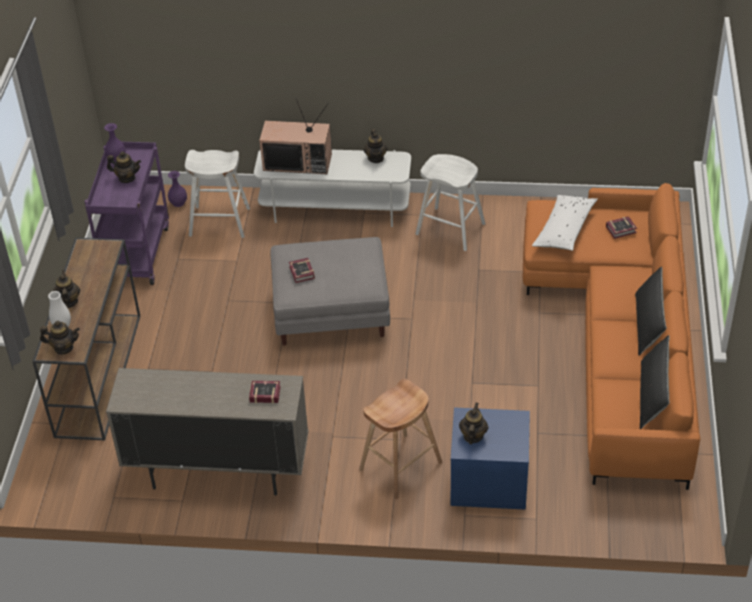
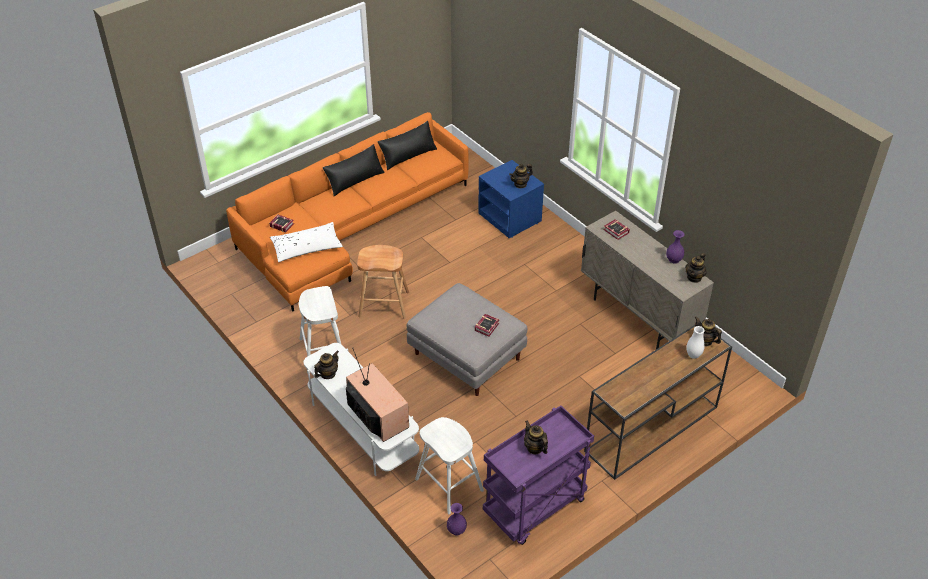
camera: 135 degrees left, 0 degrees up
(68, 302) = (674, 370): teapot -> teapot (694, 277)
(116, 158) = (523, 474): purple vase -> purple vase (674, 259)
(401, 466) = (540, 253): brown stool -> brown stool (383, 304)

